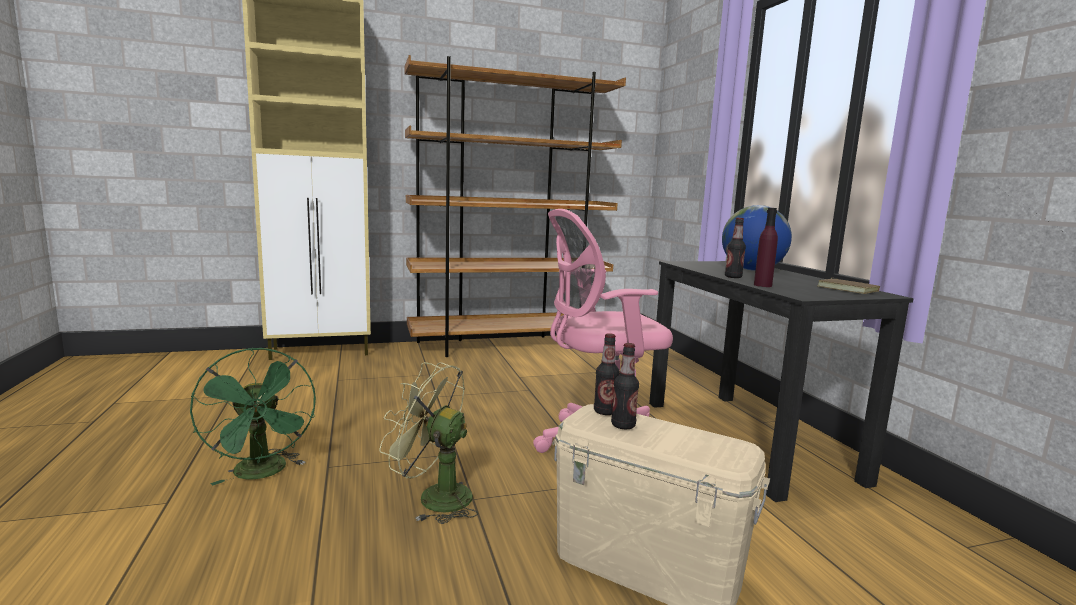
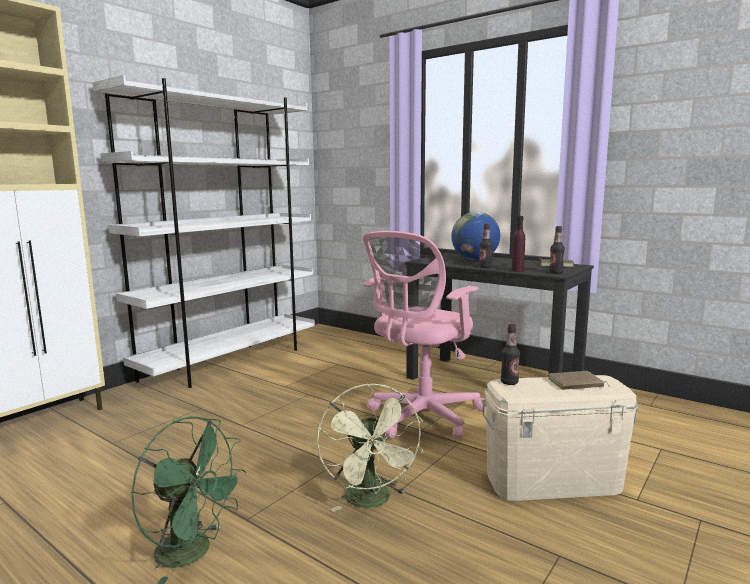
camera: 35 degrees left, 0 degrees up
(434, 497) = (372, 501): green fan -> green fan turned 90 degrees counterclockwise
(508, 345) = (231, 361): brown bookcase -> white bookcase
(623, 425) = (535, 387): bottle -> bottle (556, 273)
(685, 439) = (576, 384): none -> brown book

